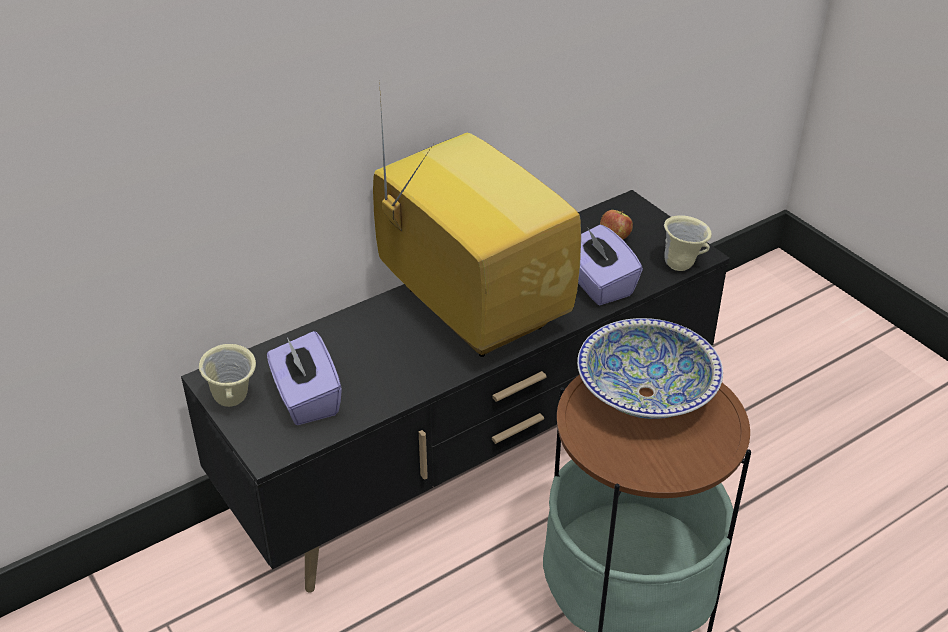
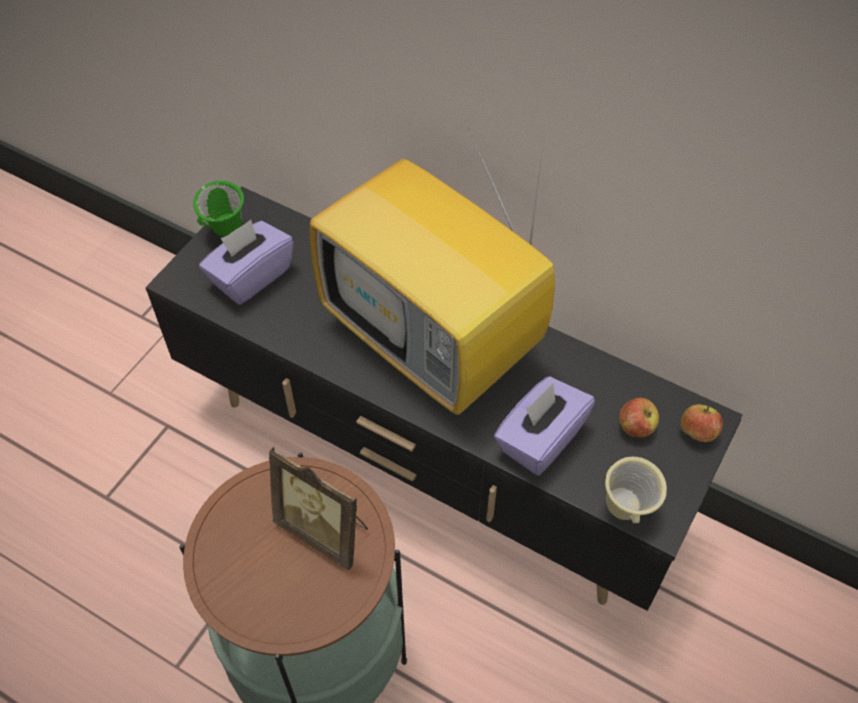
camera: 65 degrees right, 15 degrees up
(234, 401) = (226, 232): beige mug -> green mug
(468, 308) = (436, 342): television -> television turned 105 degrees clockwise
(635, 212) = (697, 432): none -> apple
(646, 392) = (325, 530): bowl -> picture frame

